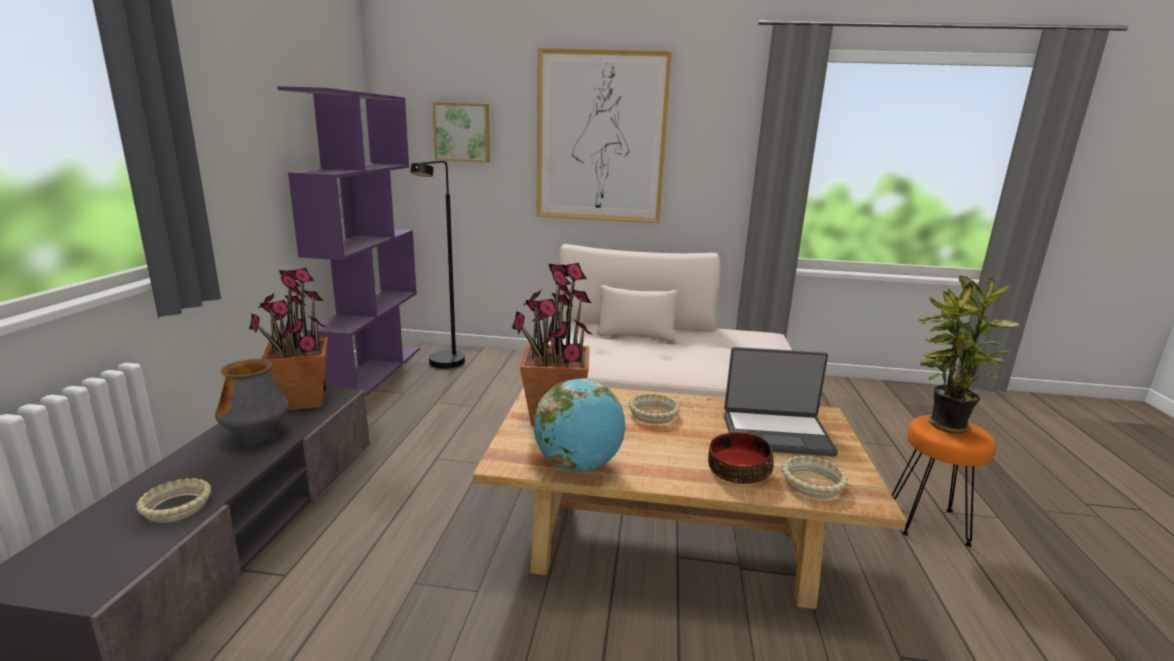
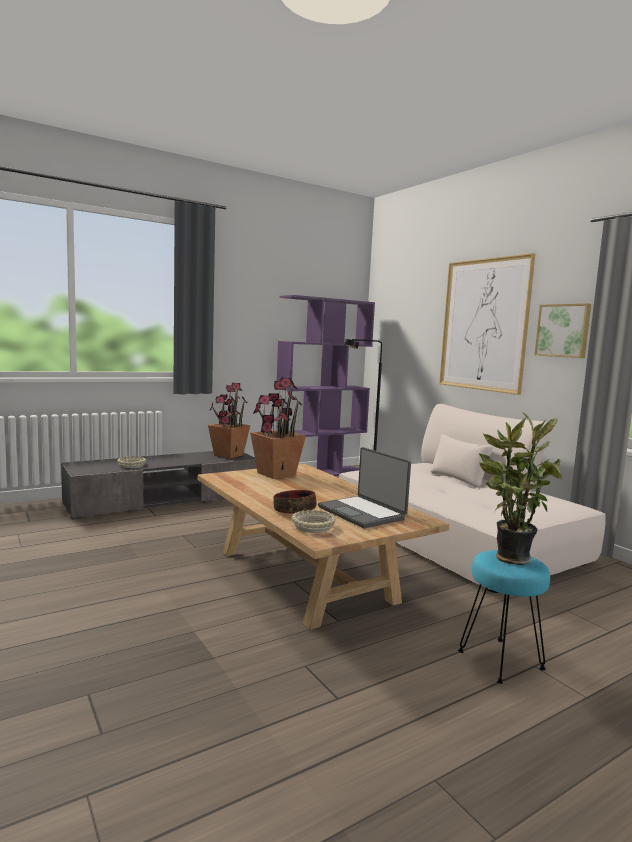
camera: 50 degrees right, 10 degrees down
(257, 437) = (190, 459): vase -> none
(462, 132) = (407, 324): picture -> picture (563, 330)
(578, 466) = (236, 485): globe -> none
(653, 414) = (323, 488): beige bowl -> none
(929, 523) = (501, 661): orange stool -> turquoise stool

